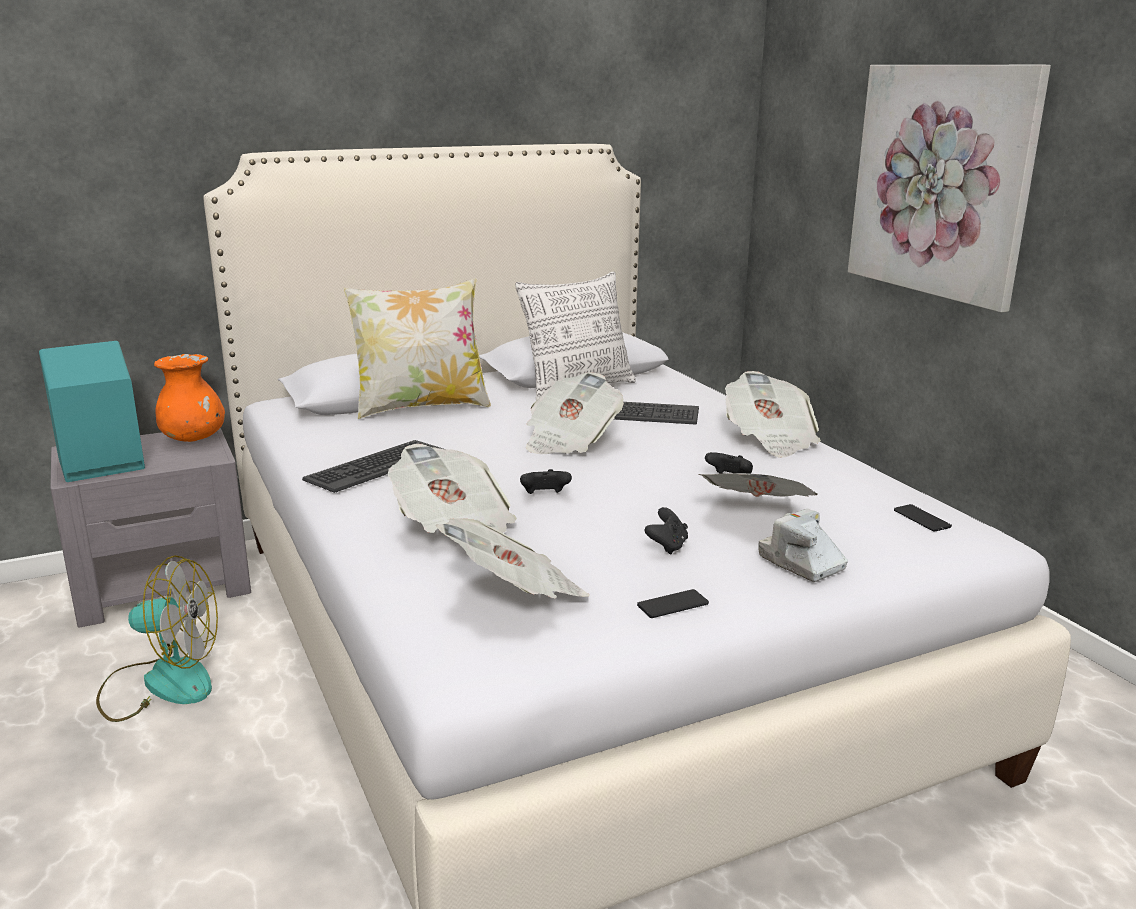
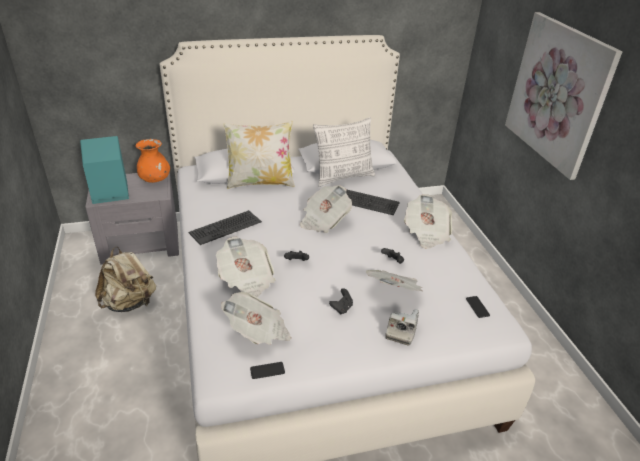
camera: 10 degrees right, 15 degrees up
(161, 683) = (130, 303): fan -> beige backpack
(672, 605) = (328, 350): phone -> phone (267, 370)
(801, 563) = (401, 331): camera -> camera turned 135 degrees counterclockwise

